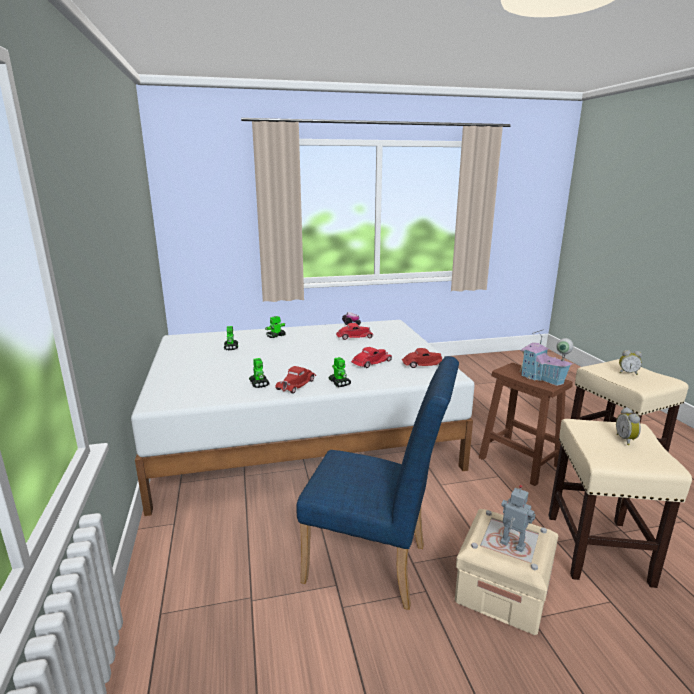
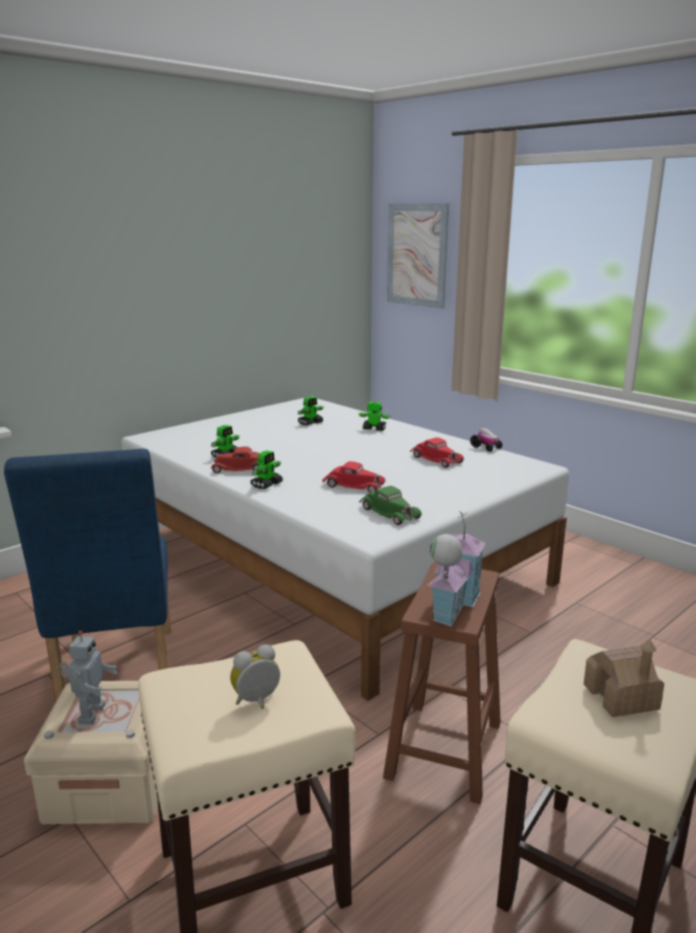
camera: 60 degrees right, 0 degrees up
(205, 209) = (417, 255): none -> picture
(423, 364) = (389, 512): red toy car -> green toy car
(627, 373) = (621, 697): alarm clock -> toy house

